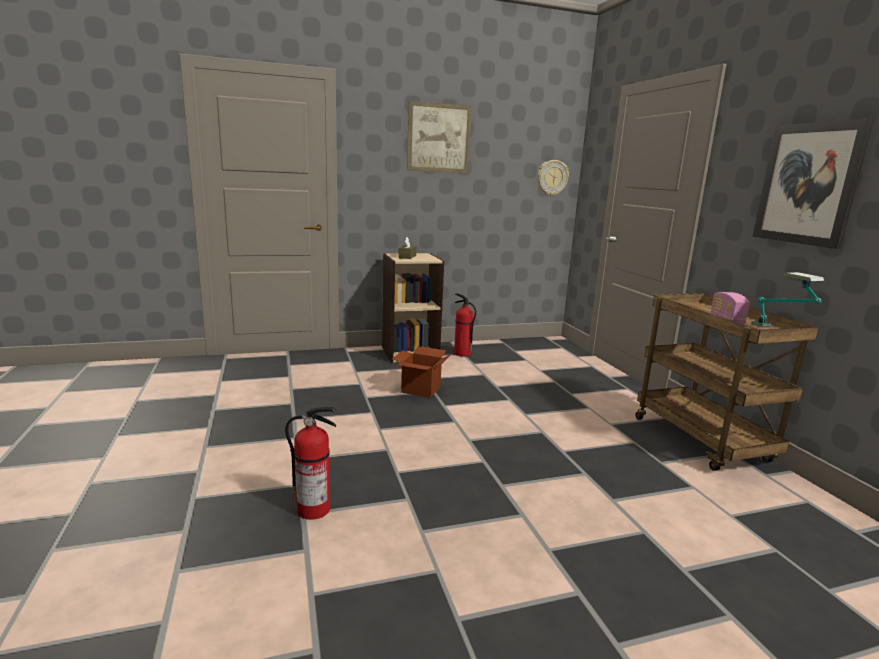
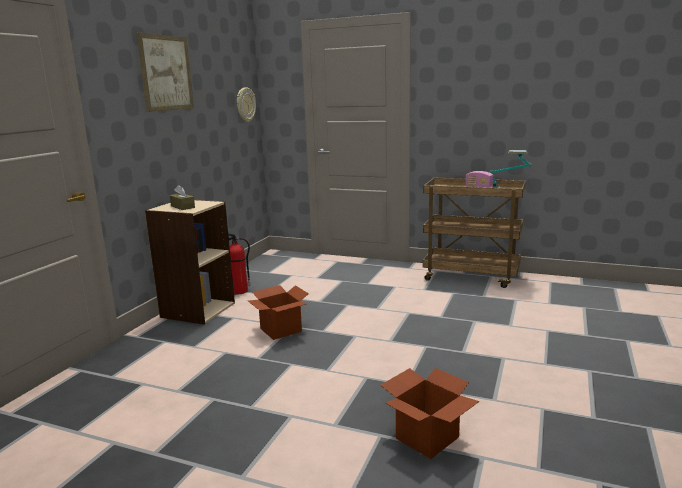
camera: 50 degrees left, 0 degrees up
(315, 509) = (427, 437): fire extinguisher -> cardboard box
(808, 184) = (496, 95): picture -> none

